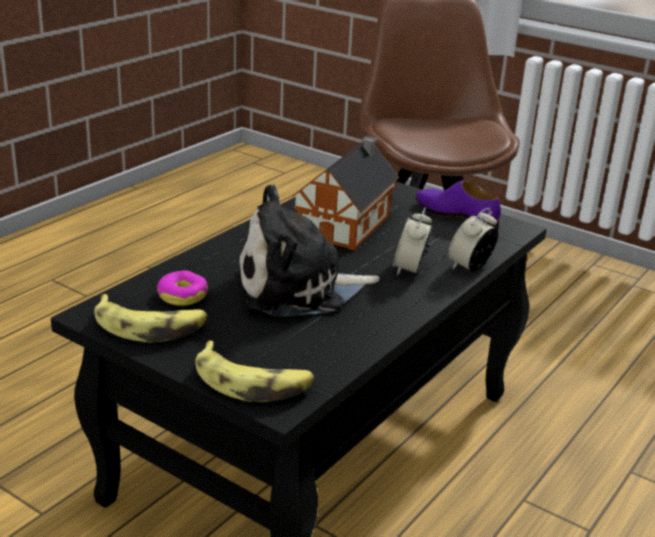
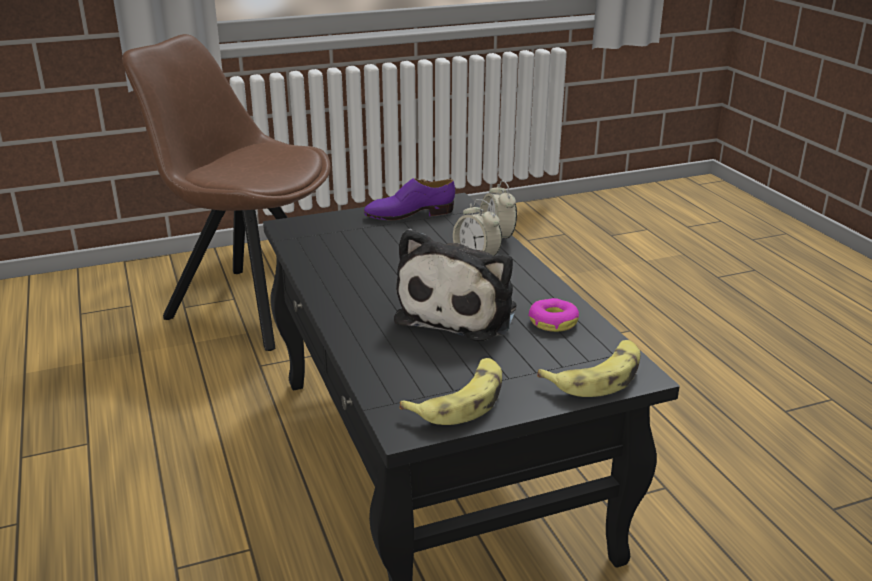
camera: 55 degrees left, 0 degrees up
(182, 295) = (418, 369): donut -> donut (553, 322)
(347, 223) = (368, 257): toy house -> none

